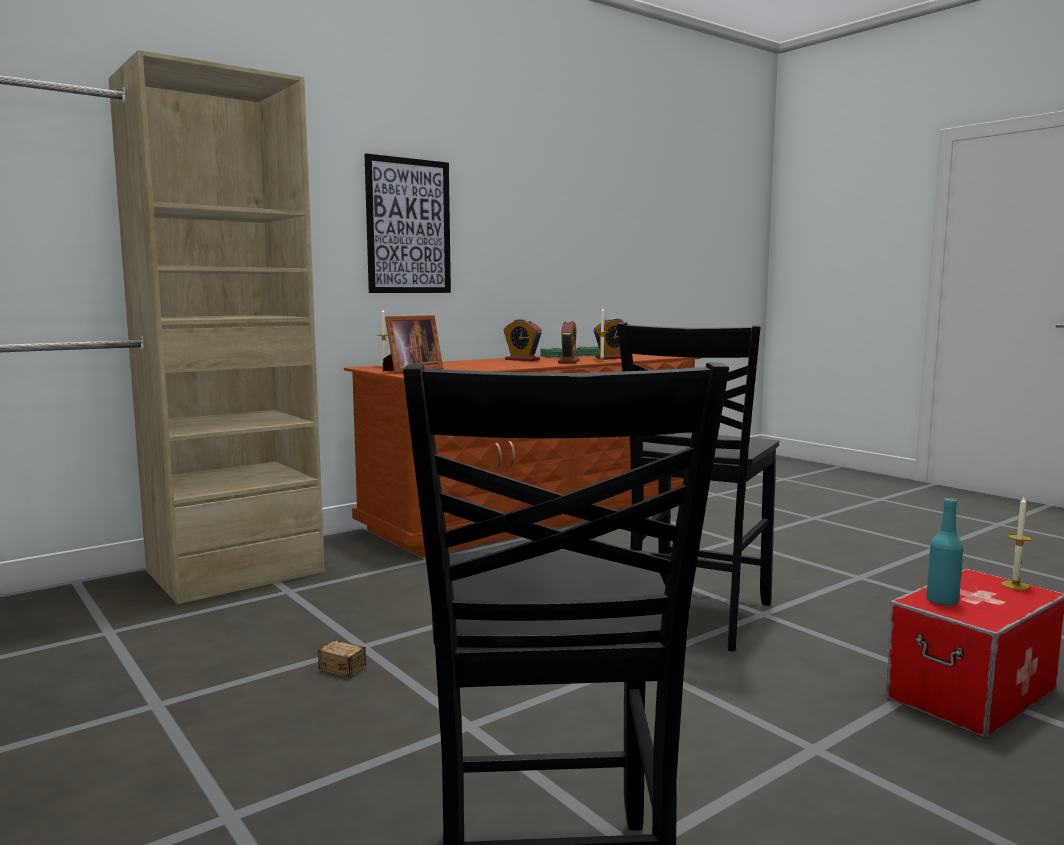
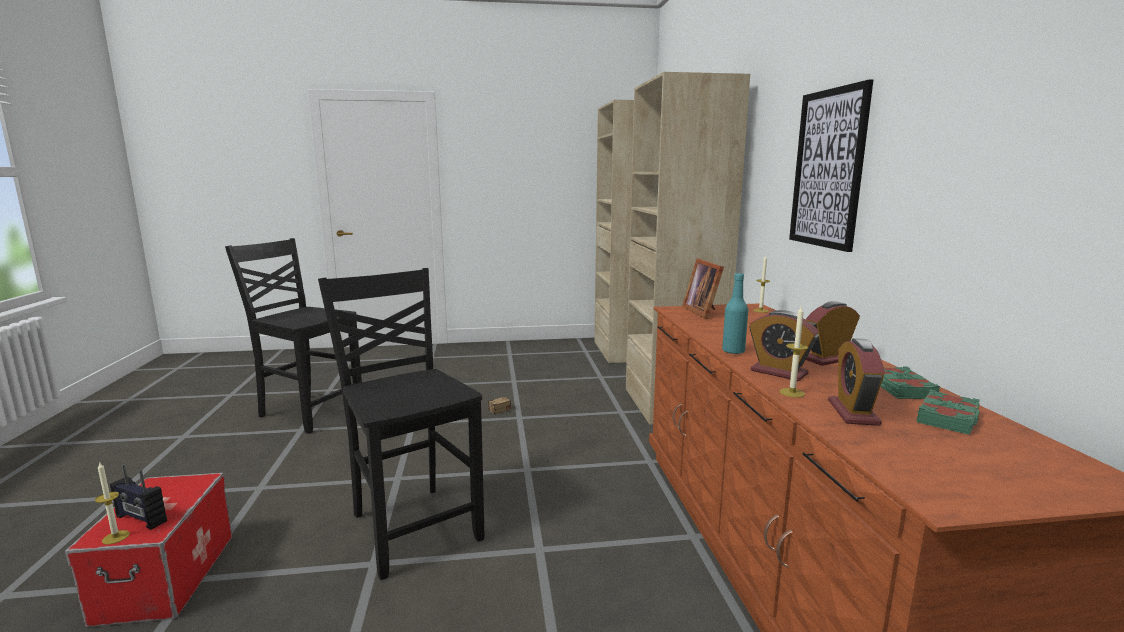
camera: 120 degrees right, 5 degrees up
(942, 601) = (184, 487): turquoise bottle -> turquoise bottle (733, 351)
(991, 590) = (141, 519): none -> radio

